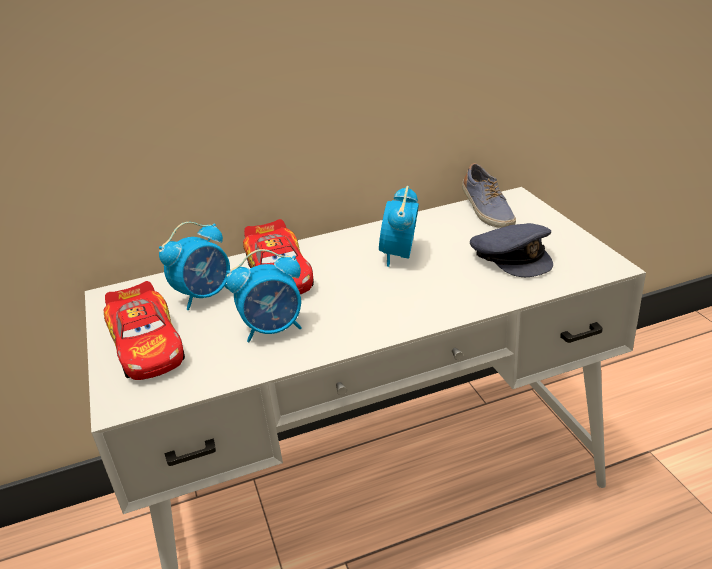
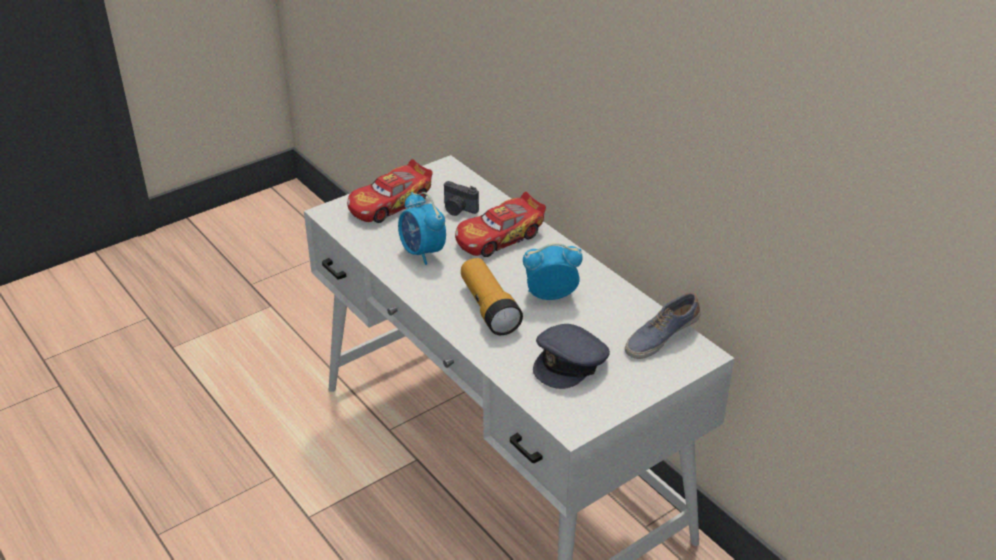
camera: 70 degrees right, 5 degrees up
(205, 295) = (458, 209): alarm clock -> camera
(406, 293) = (489, 308): none -> flashlight

